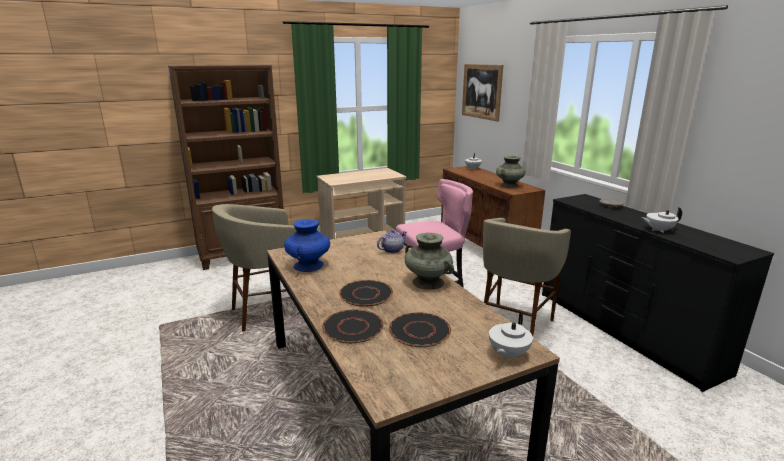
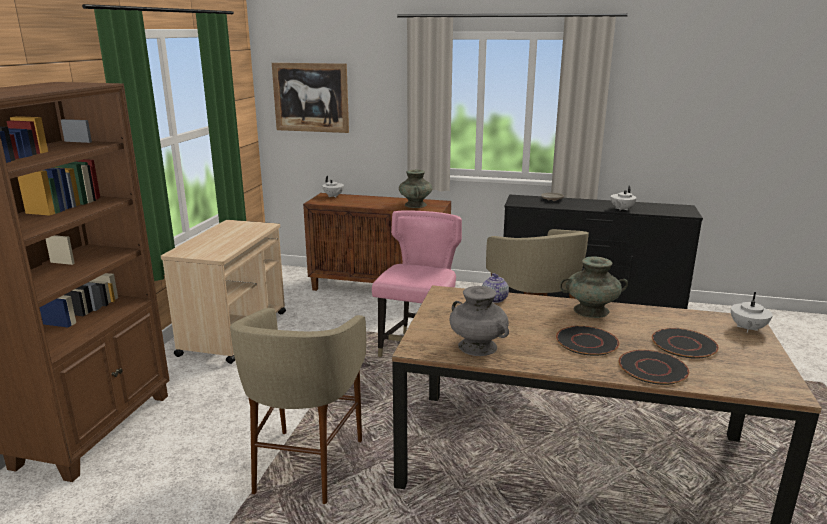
camera: 50 degrees left, 0 degrees up
(308, 265) = (478, 347): blue vase -> grey vase
(508, 354) = (747, 329): white teapot -> white teapot turned 45 degrees clockwise

